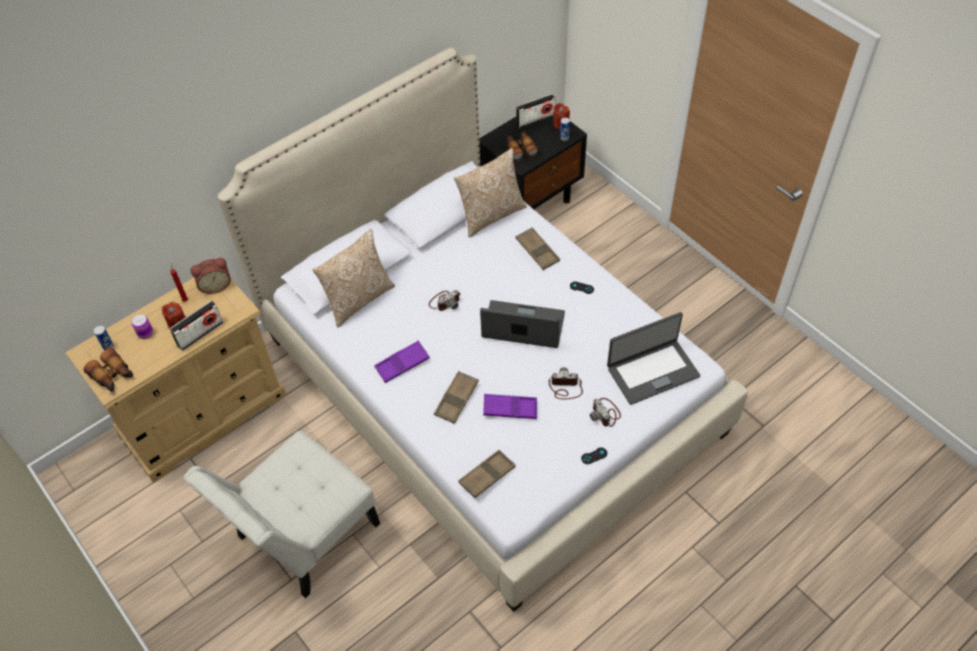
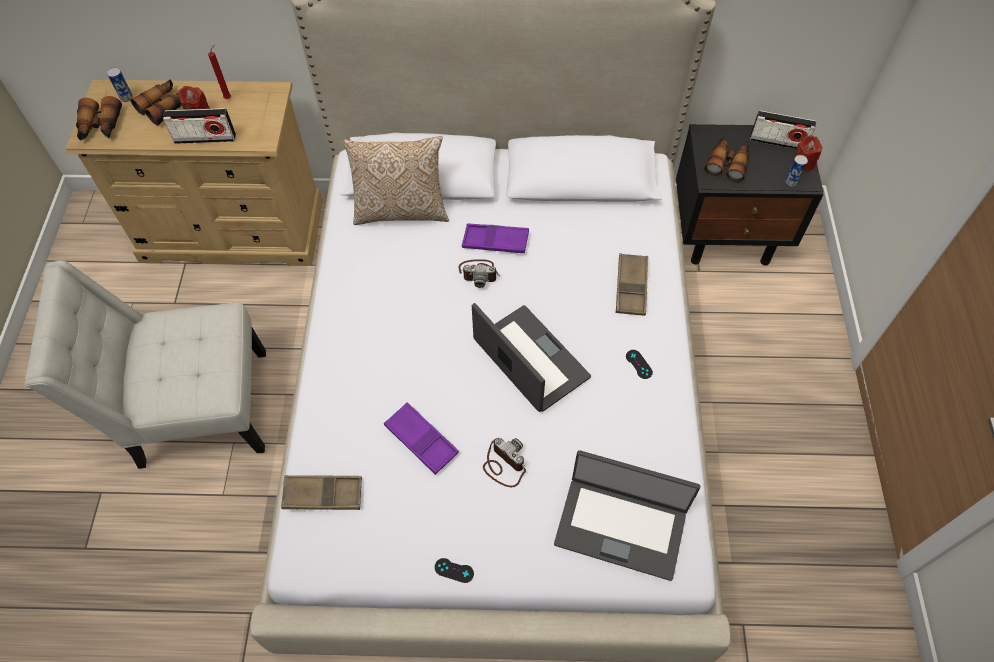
camera: 40 degrees right, 5 degrees up
(145, 333) = (165, 106): can -> binoculars
(215, 285) = (266, 101): alarm clock -> none
(402, 364) = (371, 307): purple tray -> purple tray (495, 241)
(456, 399) = (382, 386): brown tray -> none
(491, 215) = (621, 213): pillow -> none
(605, 413) = (517, 531): camera -> none

